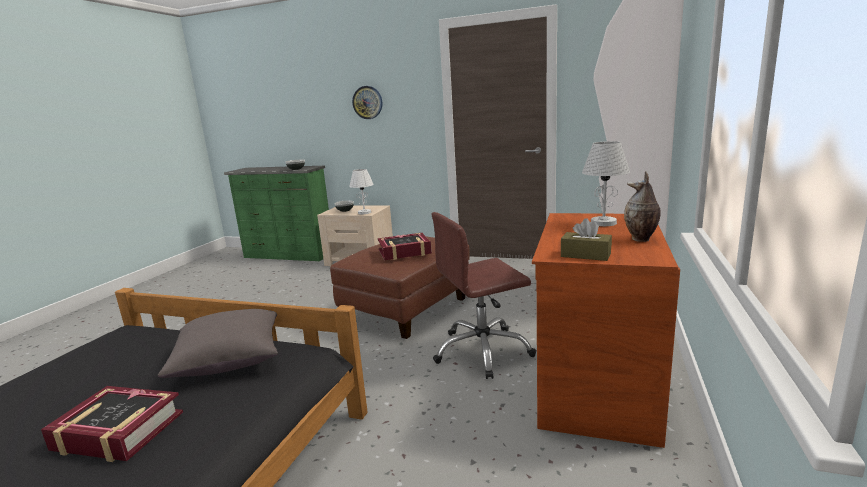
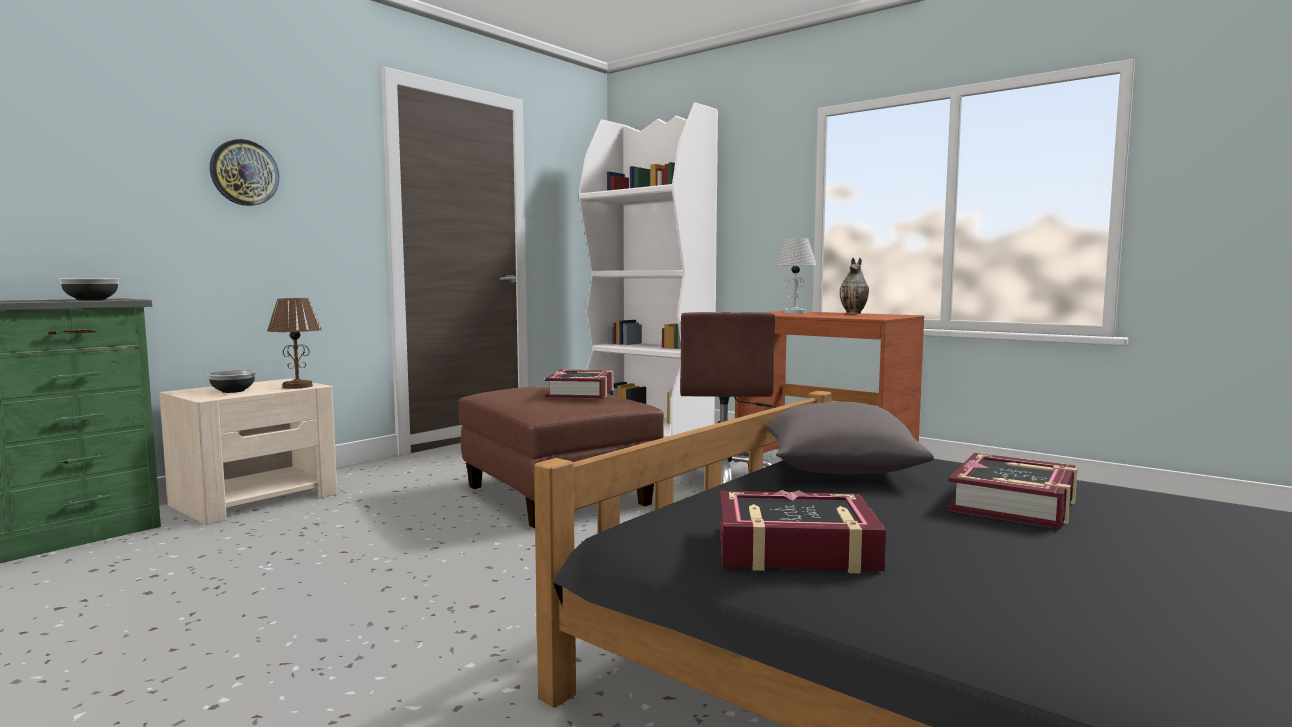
camera: 70 degrees left, 10 degrees down
(70, 367) = (795, 548): none -> book
(364, 212) = (298, 386): white table lamp -> brown table lamp
(585, 255) = (883, 316): brown tissue box -> none

